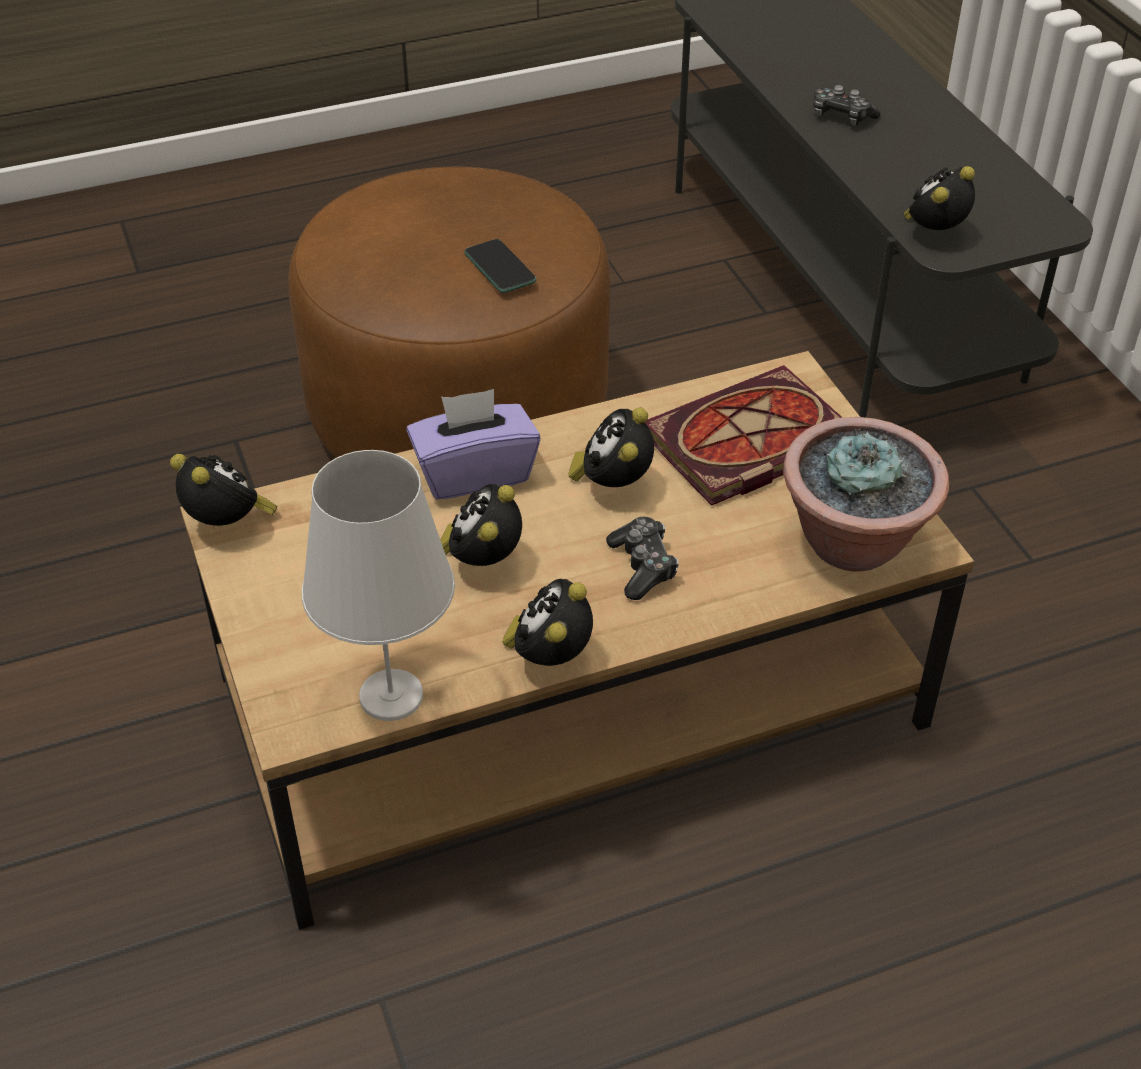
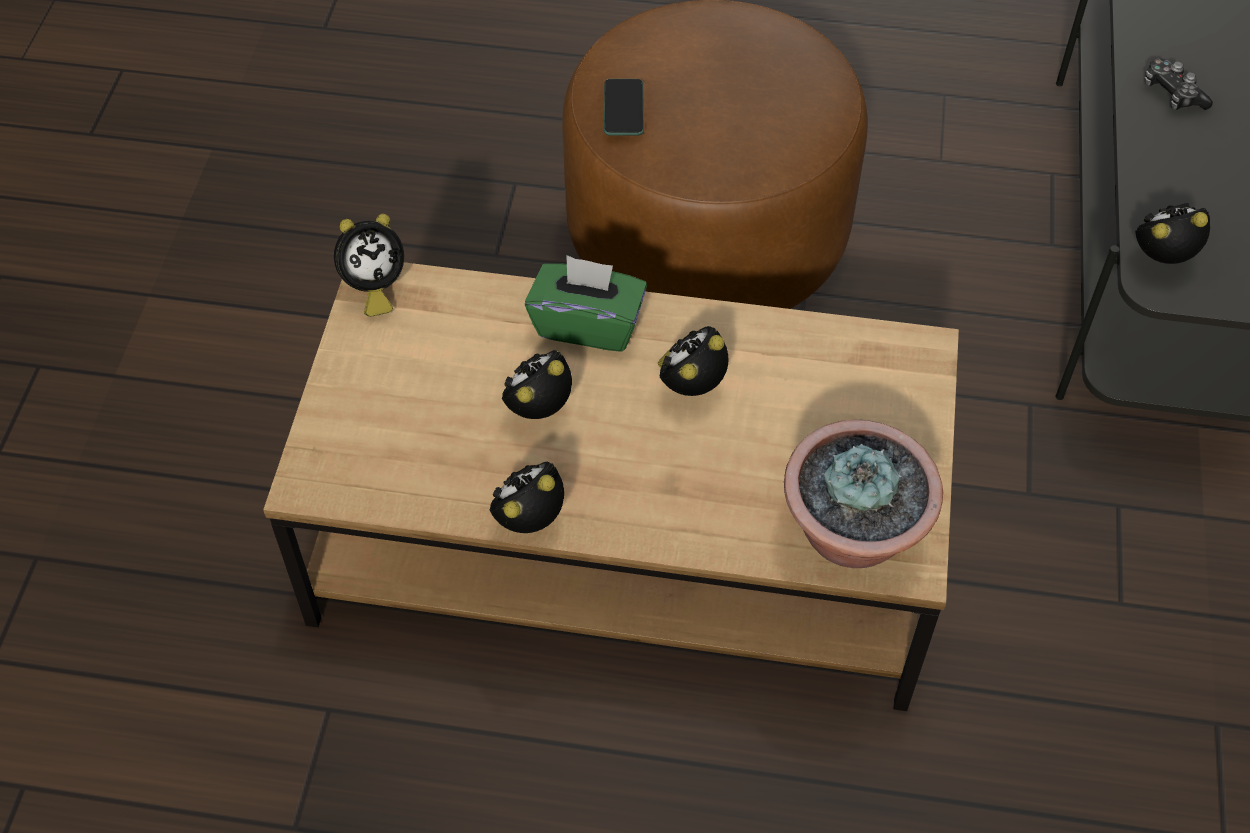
camera: 30 degrees right, 10 degrees up
(228, 525) = (372, 288): alarm clock -> alarm clock turned 75 degrees clockwise
(392, 696) = (392, 494): white table lamp -> none
(474, 472) = (588, 324): purple tissue box -> green tissue box
(500, 268) = (736, 136): phone -> phone (623, 109)
(643, 566) = (660, 473): game controller -> none
(746, 444) = (831, 398): book -> none

